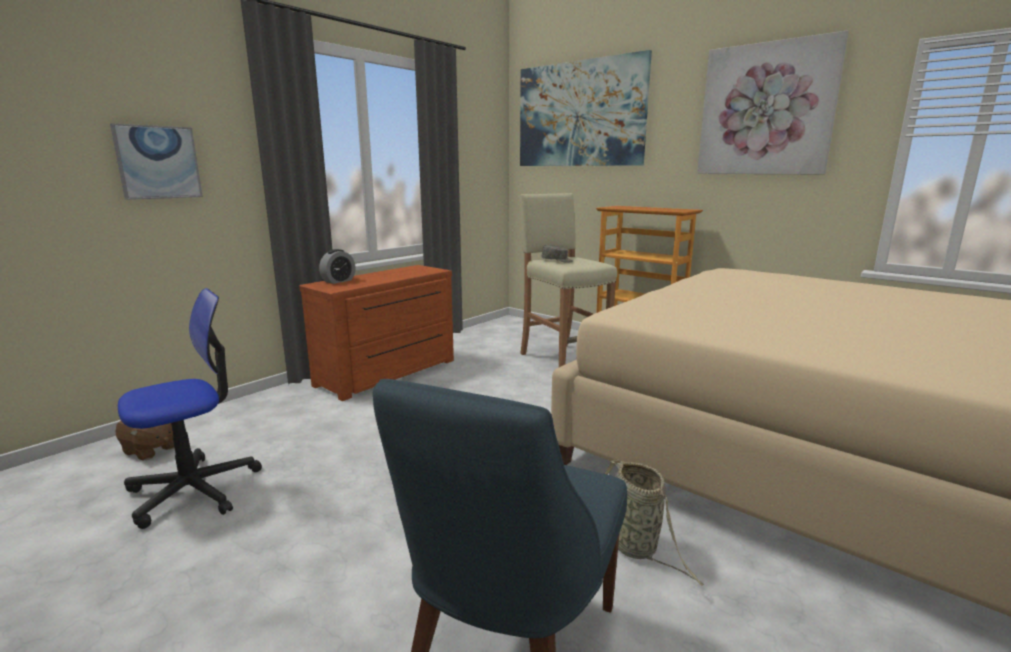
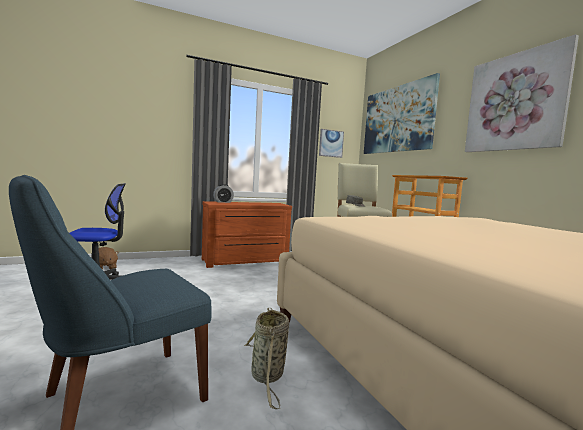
camera: 25 degrees right, 10 degrees down
(158, 162) = (144, 132): picture -> picture (331, 143)

